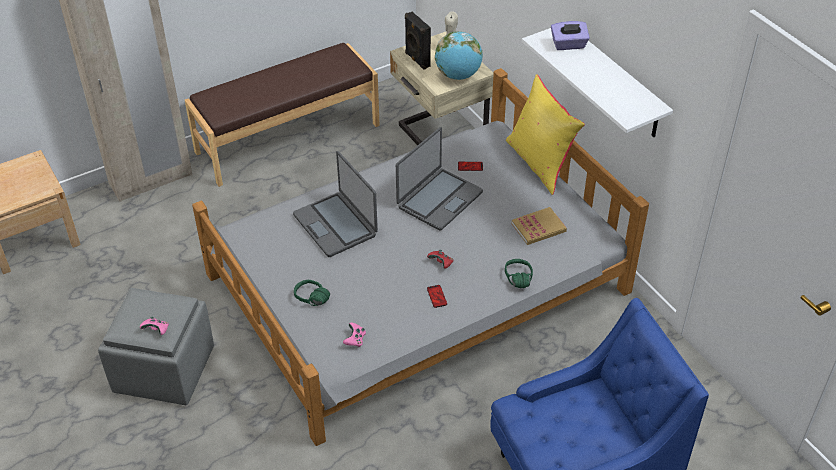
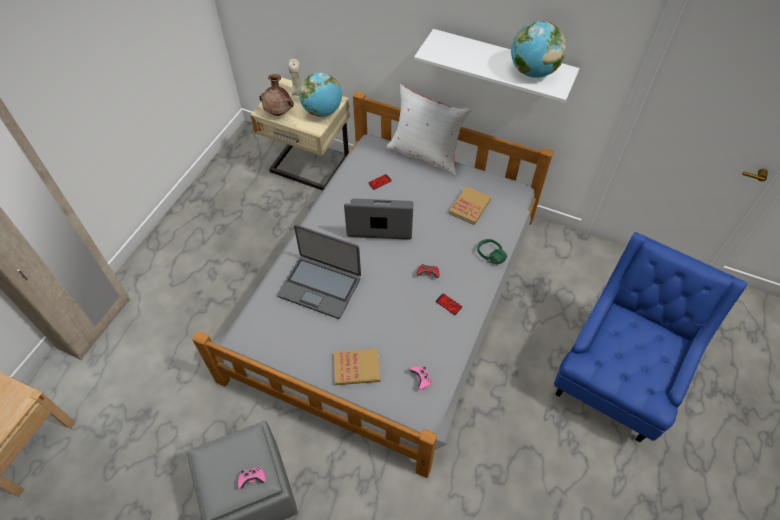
camera: 35 degrees left, 10 degrees up
(287, 138) = (188, 225): brown bench -> none
(309, 301) = (357, 368): green headphones -> book
(416, 60) = (279, 113): black speaker -> brown vase
(439, 199) = (380, 221): laptop -> laptop turned 90 degrees counterclockwise
(540, 163) = (425, 154): yellow pillow -> white pillow
(568, 45) = (455, 47): purple tissue box -> none
(620, 94) = (532, 72): none -> globe

